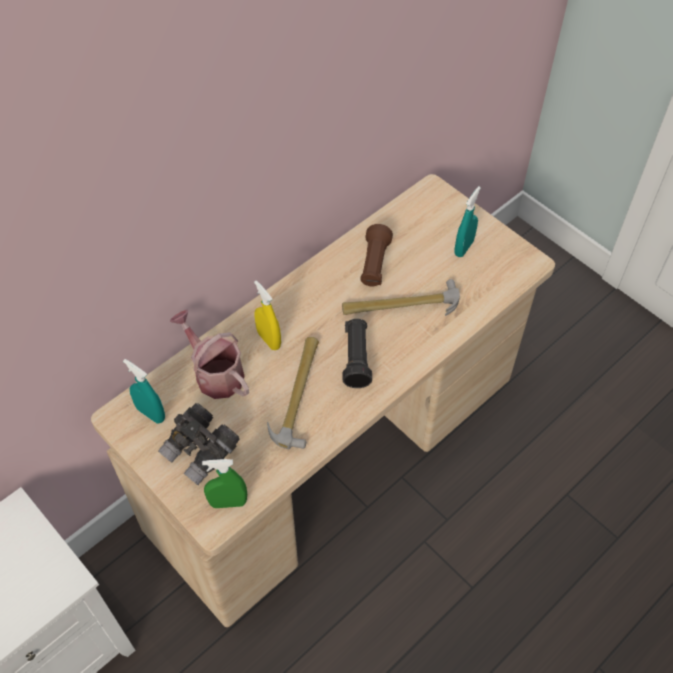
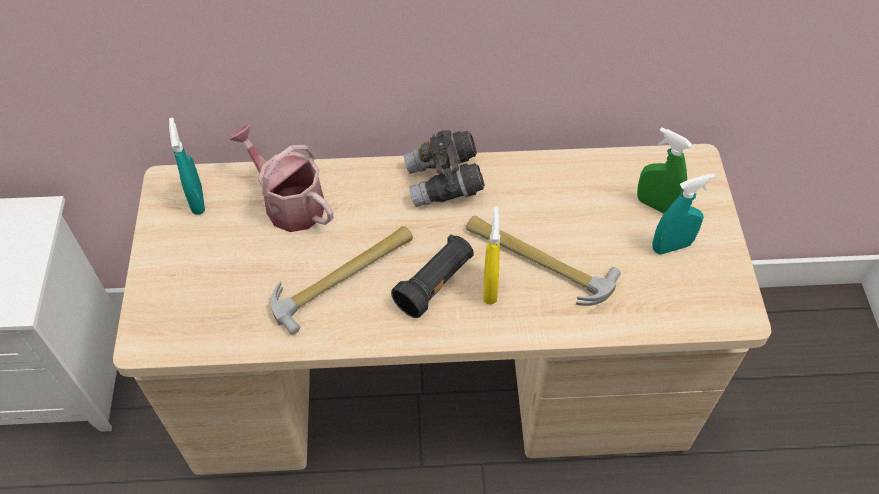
camera: 40 degrees right, 0 degrees up
(201, 452) = (202, 267): grey binoculars -> grey binoculars (444, 183)
(215, 373) = (289, 203): watering can -> watering can turned 45 degrees counterclockwise
(228, 503) = (175, 333): green spray bottle -> green spray bottle (655, 205)
(269, 340) = (370, 205): yellow spray bottle -> yellow spray bottle (490, 287)
(374, 265) = (551, 200): brown flashlight -> none

